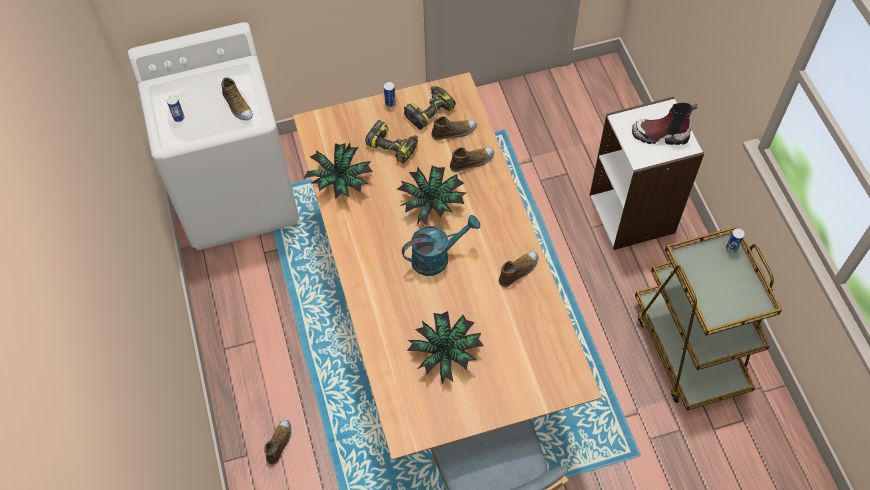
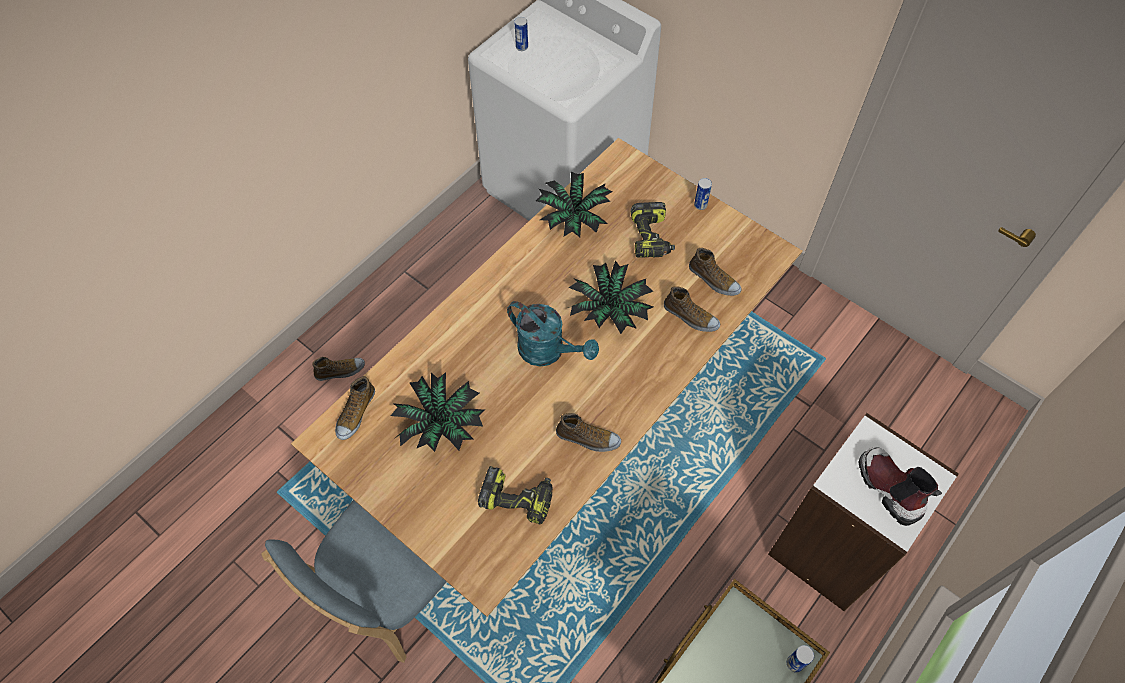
camera: 55 degrees right, 0 degrees up
(237, 106) = (570, 79): shoe -> shoe (355, 413)
(429, 110) = (721, 243): power drill -> power drill (518, 498)

